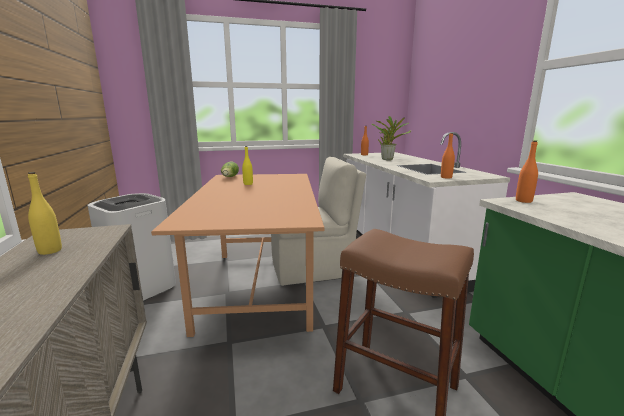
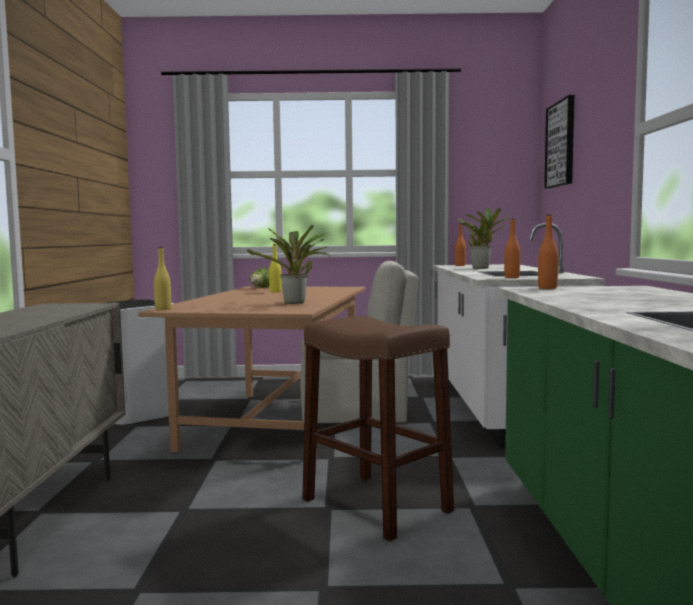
camera: 15 degrees right, 10 degrees down
(50, 251) = (46, 309): yellow bottle -> yellow bottle (163, 309)
(286, 205) = (295, 303): none -> potted plant
(437, 71) = (561, 144): none -> picture

